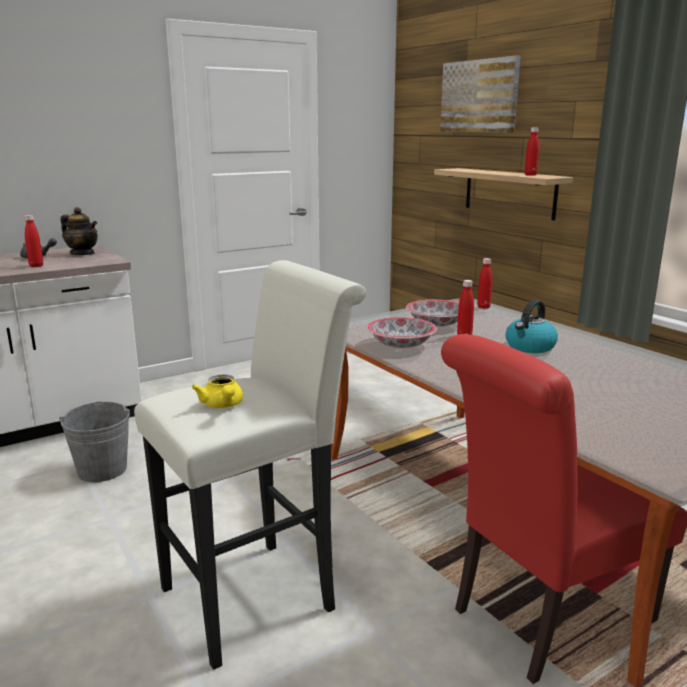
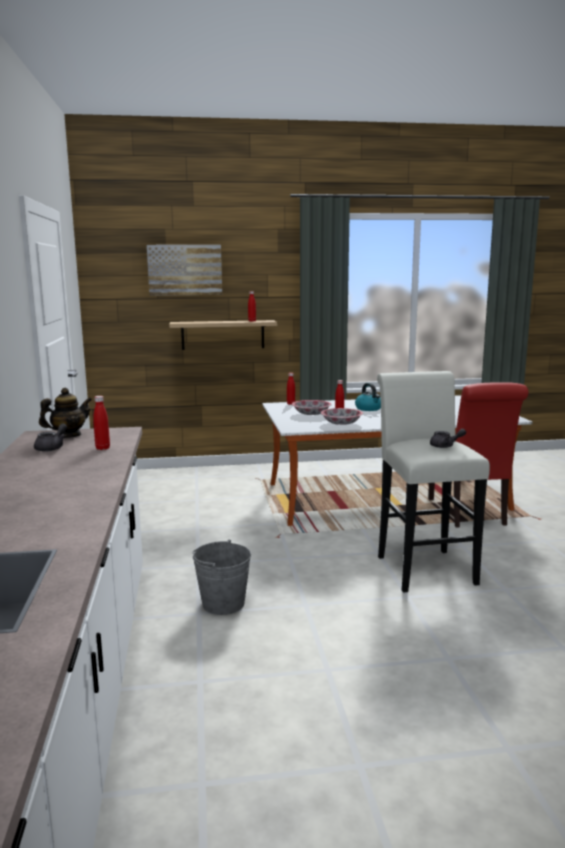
camera: 65 degrees left, 5 degrees down
(222, 405) = (445, 446): yellow teapot -> grey teapot

